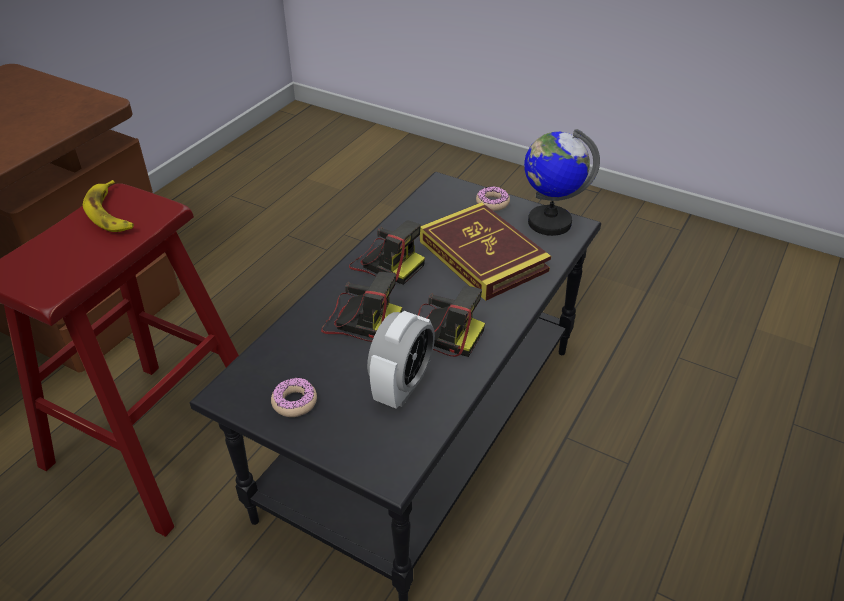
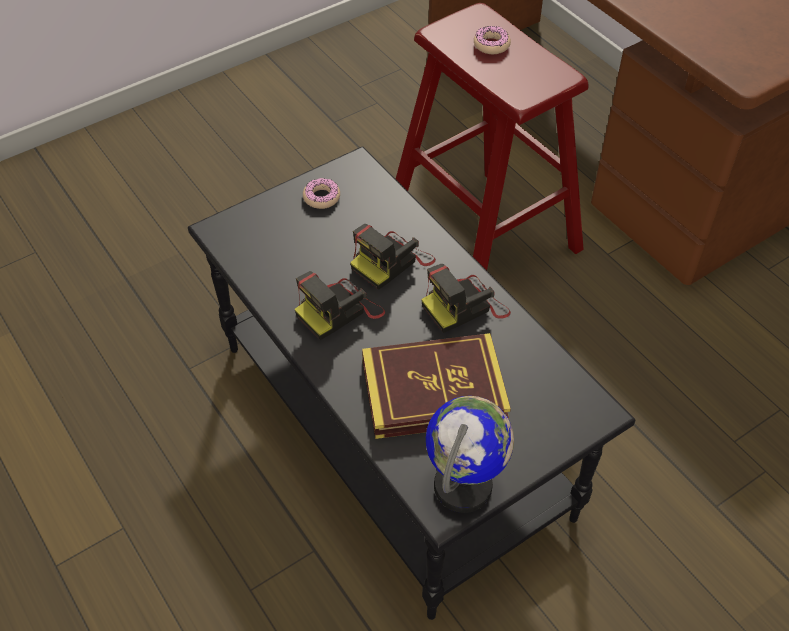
camera: 115 degrees right, 10 degrees up
(111, 213) = (532, 69): banana -> none
(402, 387) = (294, 262): alarm clock -> none
(492, 203) = (532, 446): donut -> donut (491, 45)

